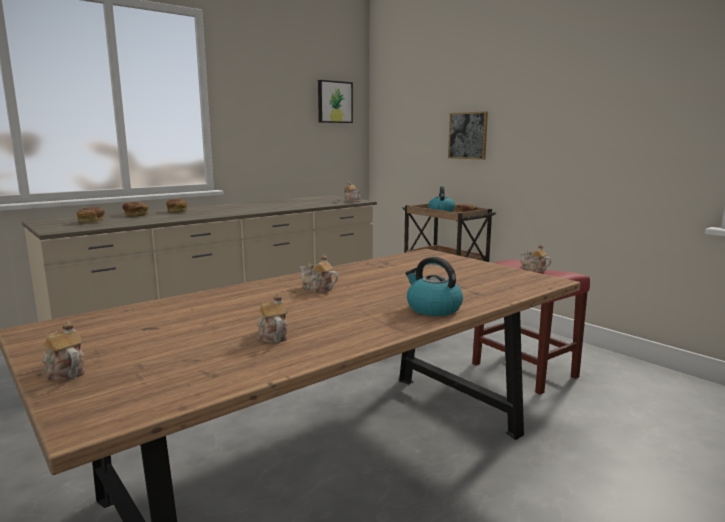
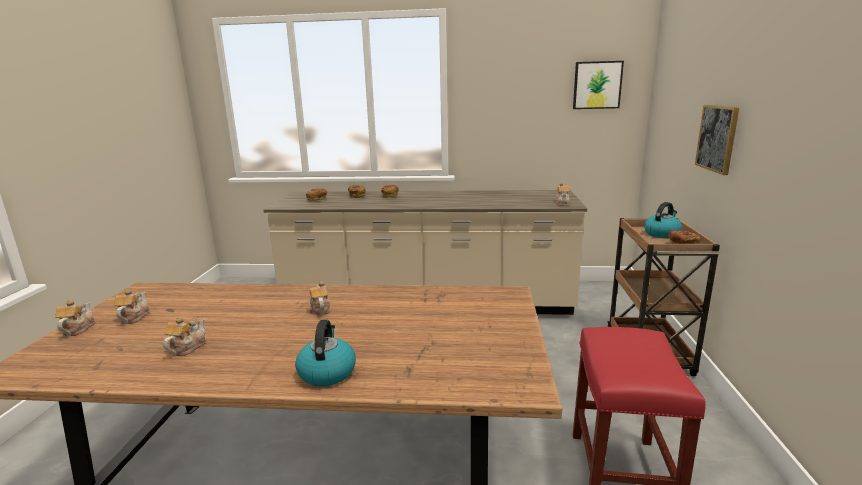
camera: 45 degrees right, 5 degrees up
(533, 269) = (636, 356): teapot -> teapot (134, 317)

